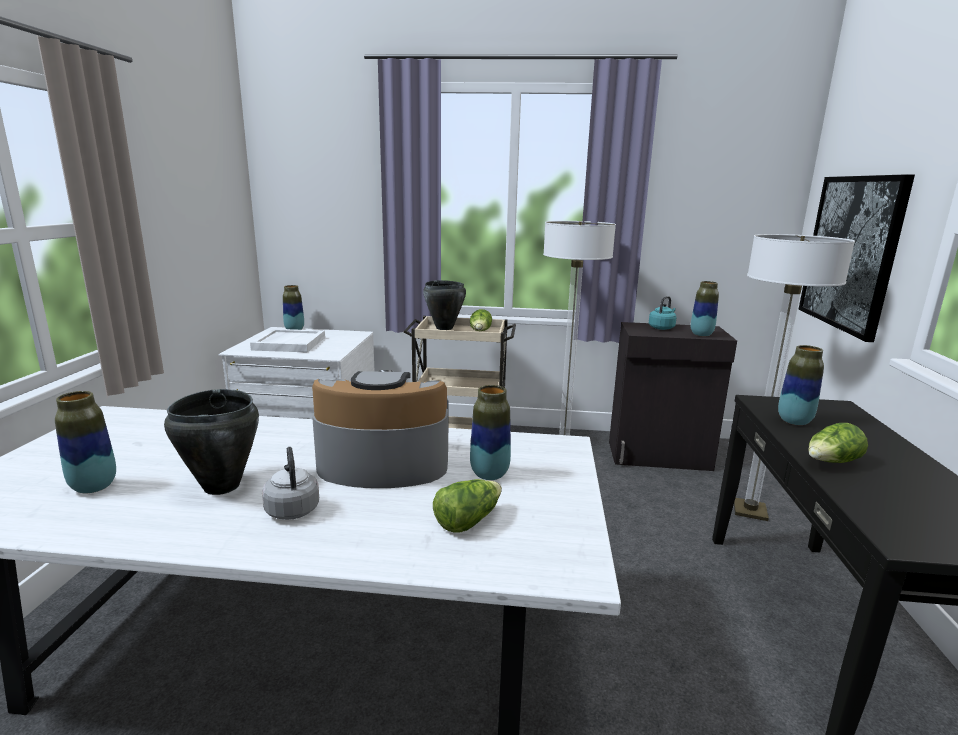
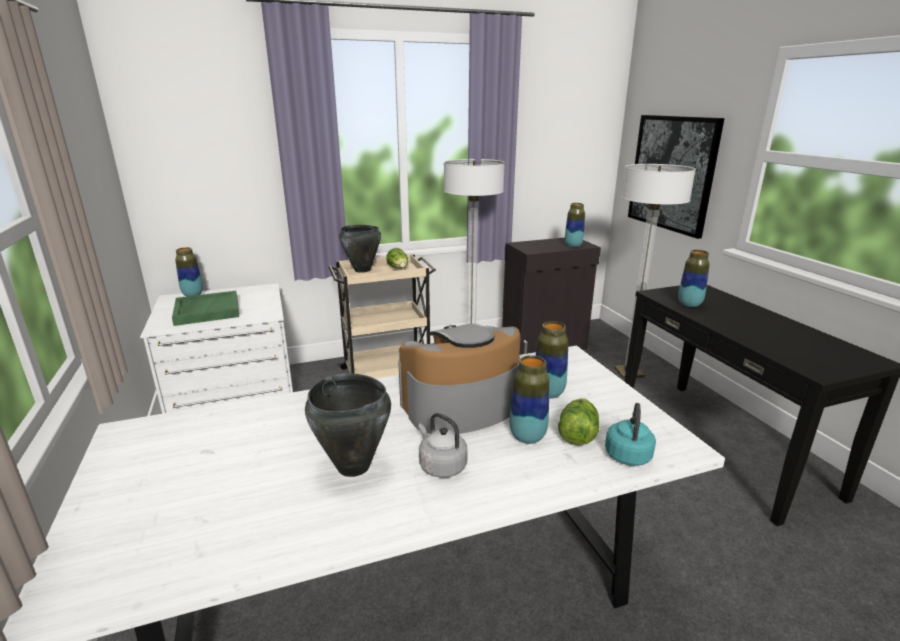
camera: 25 degrees left, 5 degrees up
(94, 487) = (226, 506): vase -> vase (527, 437)
(289, 343) = (207, 310): white tray -> green tray
(662, 327) = (540, 243): turquoise kettle -> turquoise kettle (628, 454)
(831, 462) = (738, 329): lettuce -> none

